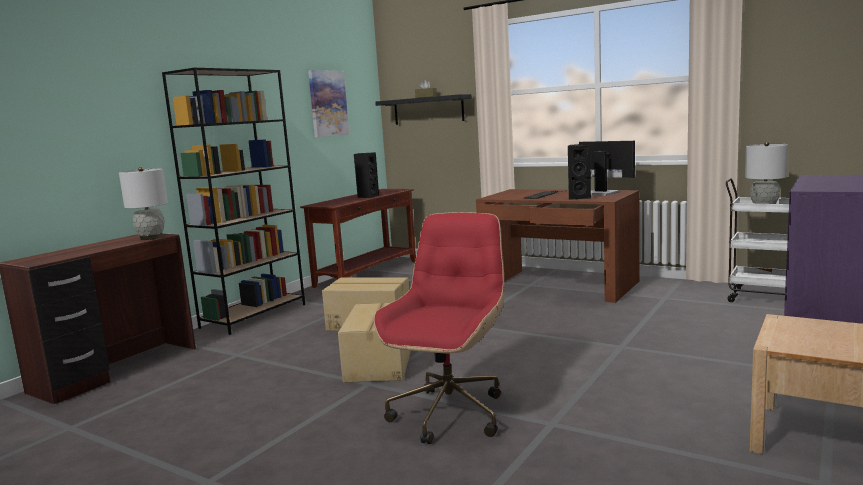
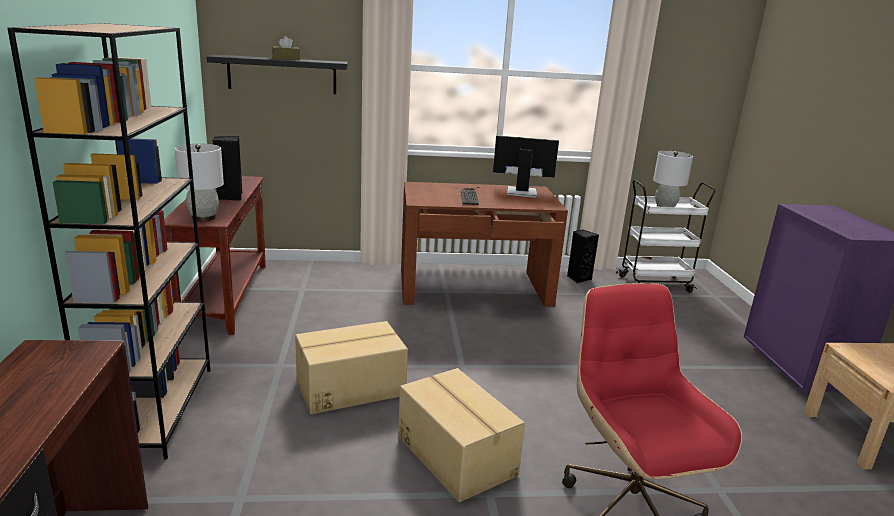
camera: 40 degrees left, 10 degrees up
(151, 238) = (83, 361): white table lamp -> white table lamp (203, 218)
(328, 103) = (166, 62): picture -> none
(578, 197) = (517, 202): black speaker -> black speaker (578, 278)

